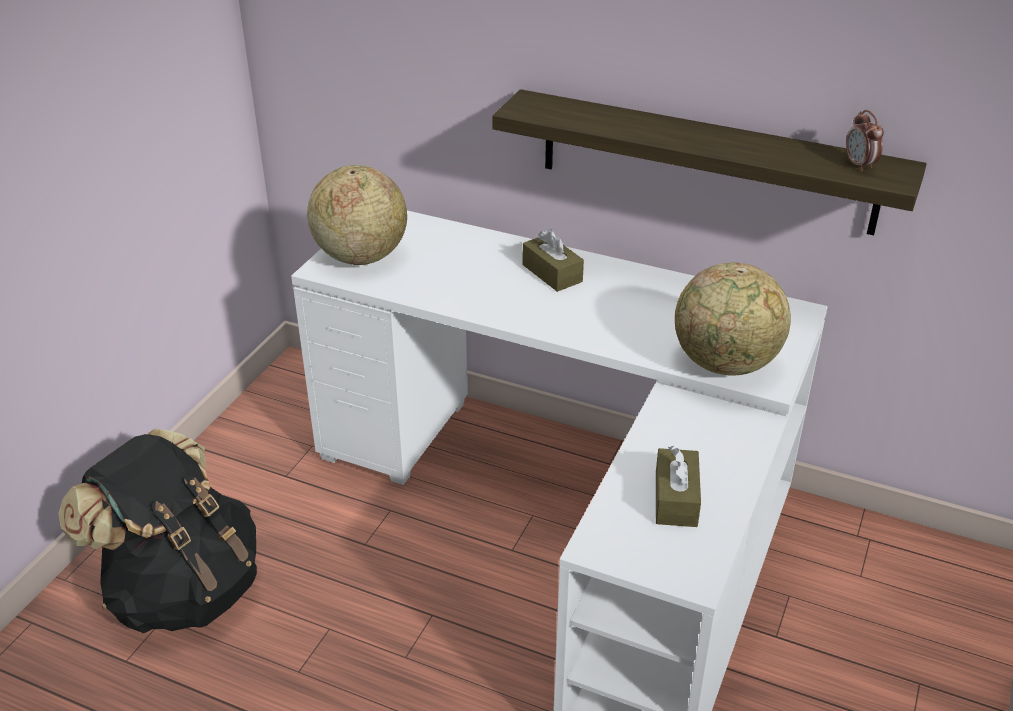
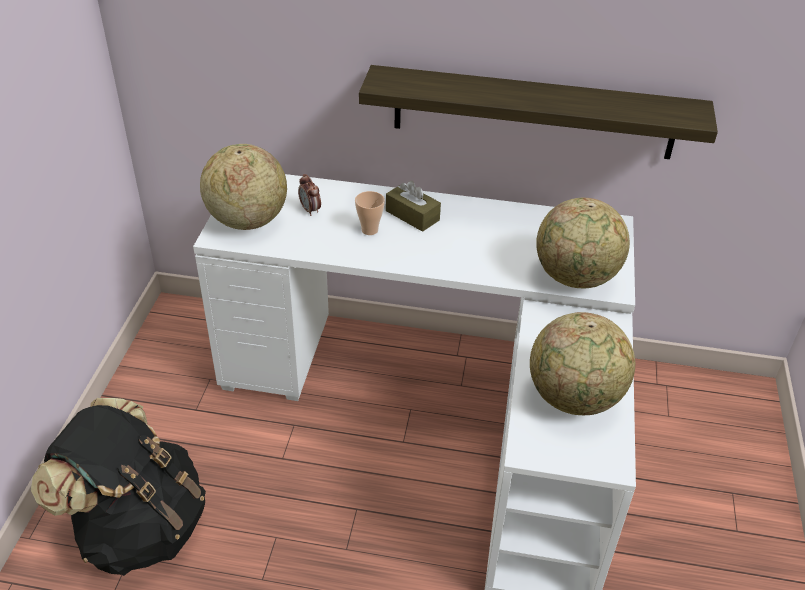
camera: 15 degrees left, 5 degrees up
(495, 282) = (369, 230): none -> cup
(676, 499) = (574, 398): brown tissue box -> globe
(860, 165) = (666, 108): alarm clock -> alarm clock (310, 210)

